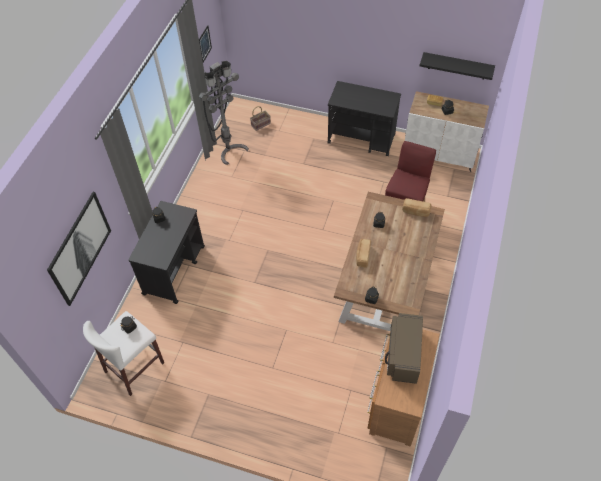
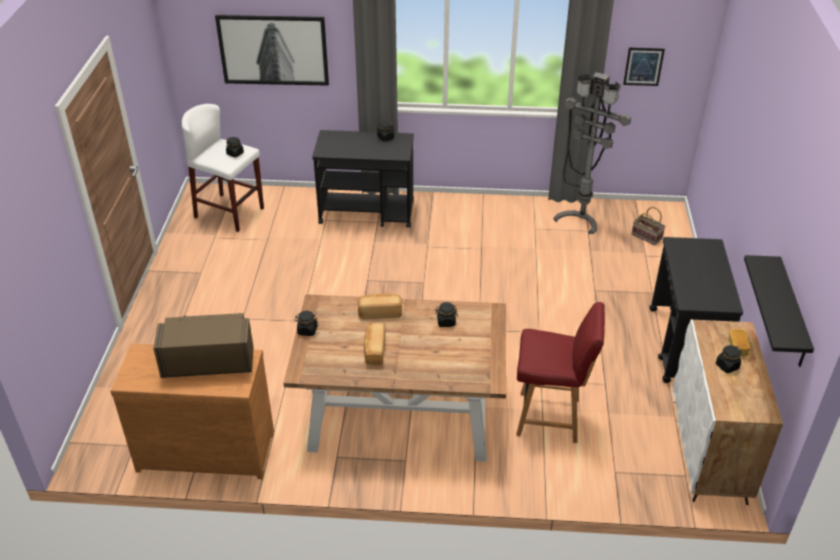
camera: 75 degrees right, 15 degrees down
(415, 211) = (486, 360): bread -> bread (374, 351)

